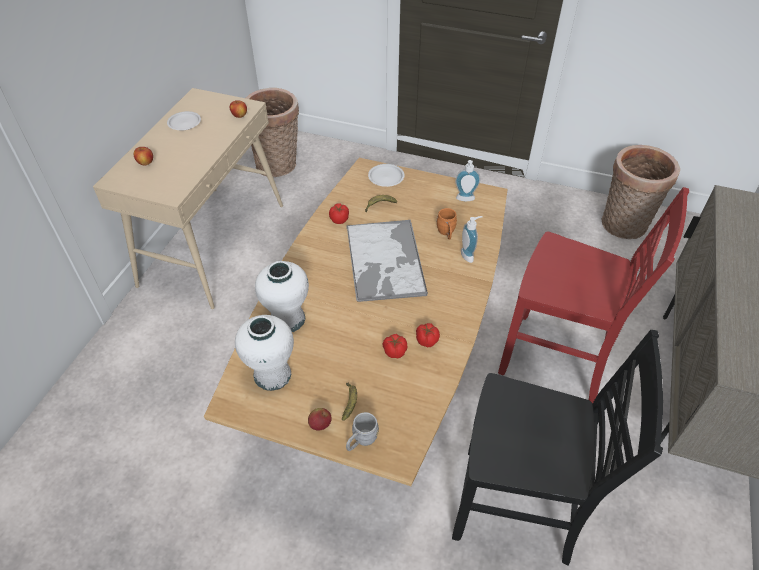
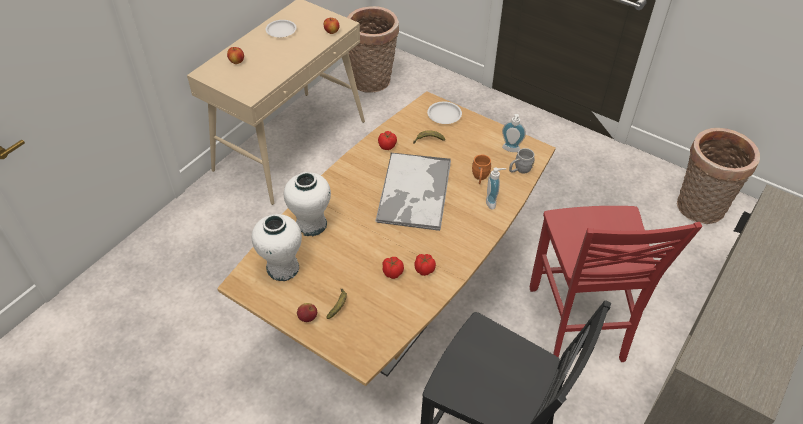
camera: 15 degrees right, 0 degrees up
(361, 441) = (336, 339): grey mug -> grey mug (519, 170)
(557, 361) = (577, 325): red chair -> red chair turned 45 degrees clockwise

